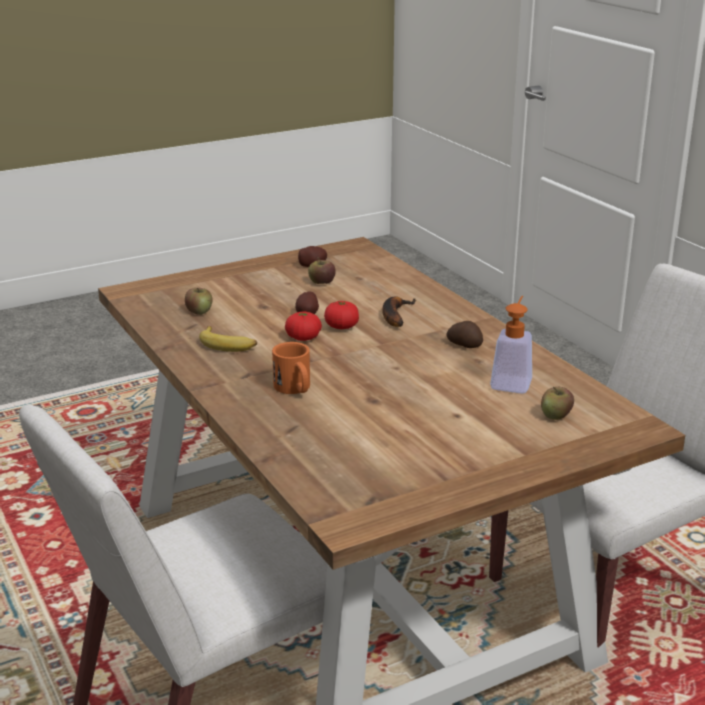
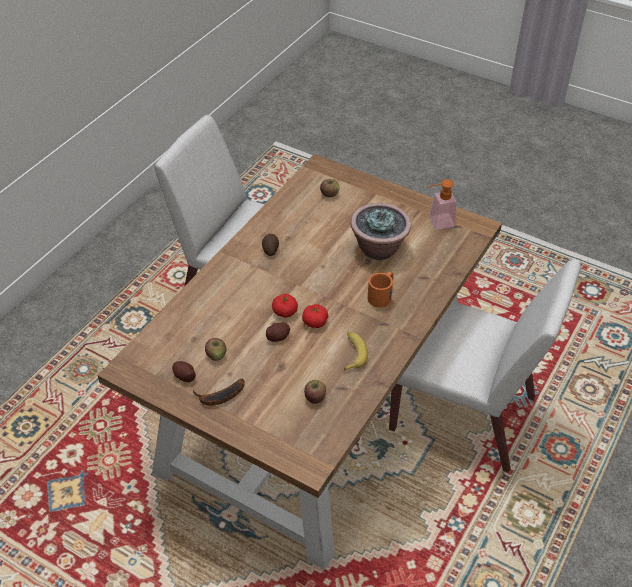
camera: 120 degrees left, 20 degrees up
(387, 415) = (378, 249): none -> potted plant
(394, 315) = (249, 294): banana -> banana (219, 397)
(512, 381) = (303, 218): soap dispenser -> soap dispenser (437, 222)

